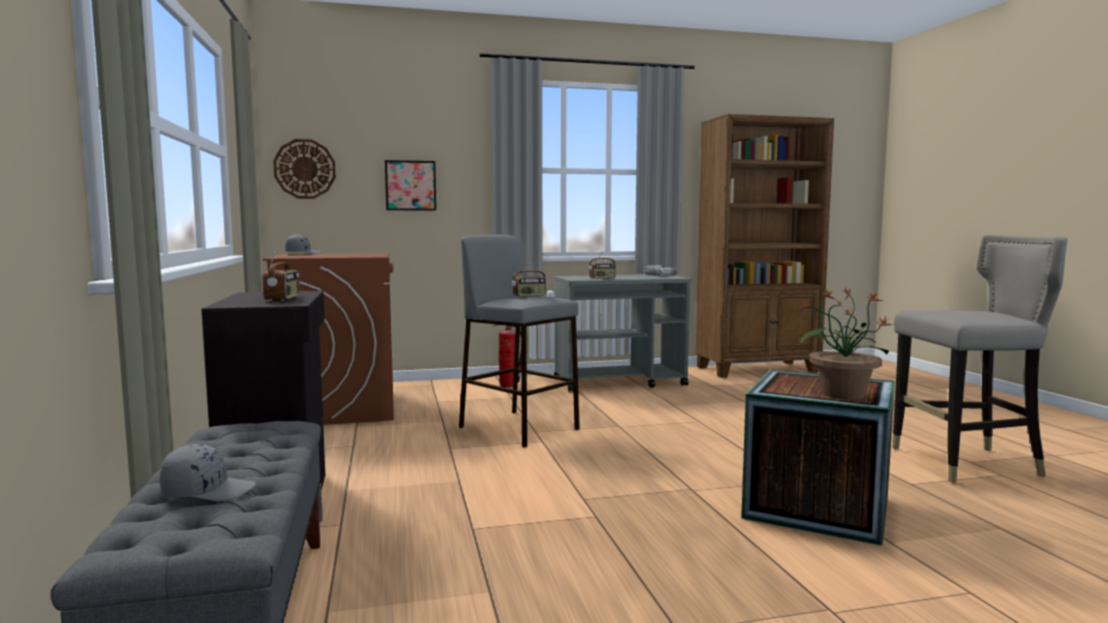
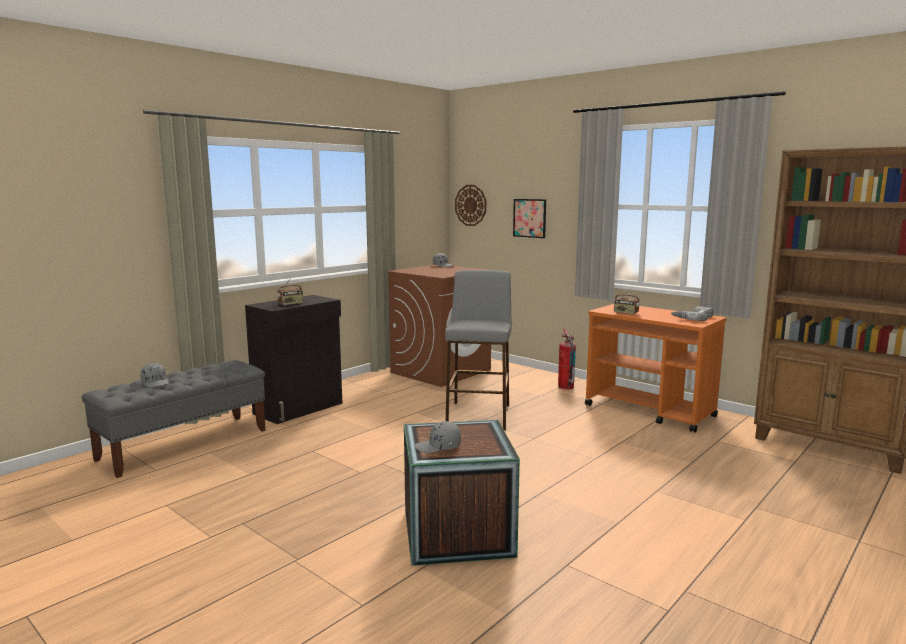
camera: 55 degrees right, 5 degrees up
(529, 296) = (478, 321): radio -> none
(620, 382) = (650, 411): grey cart -> orange cart
(841, 394) = (438, 447): potted plant -> grey cap
(968, 463) = (677, 589): grey stool -> none

